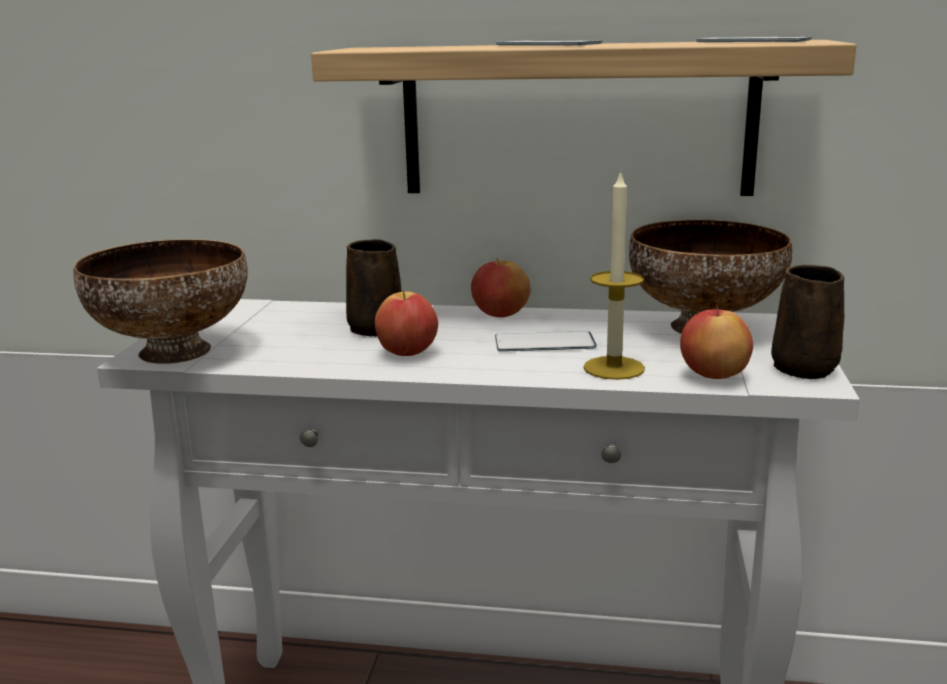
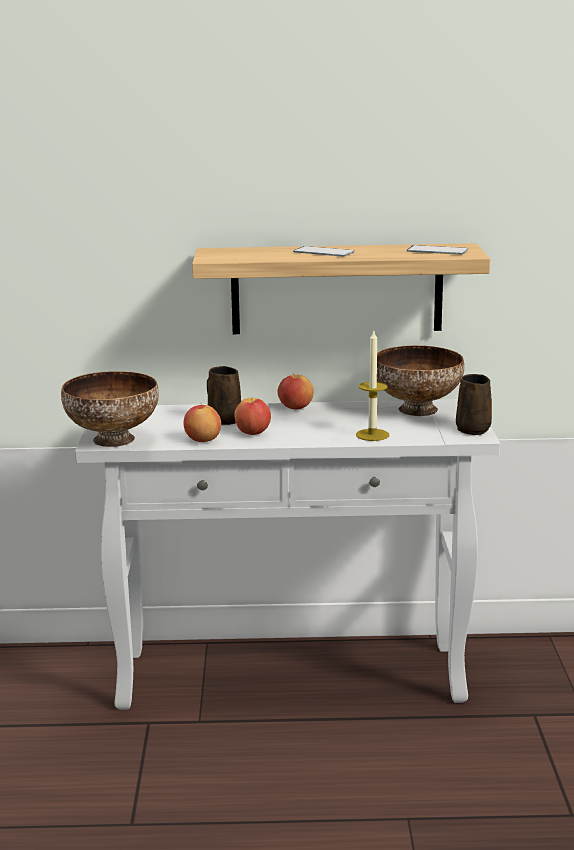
camera: 10 degrees left, 0 degrees up
(544, 343) = (329, 423): phone -> none
(713, 375) = (426, 435): apple -> apple (202, 440)

